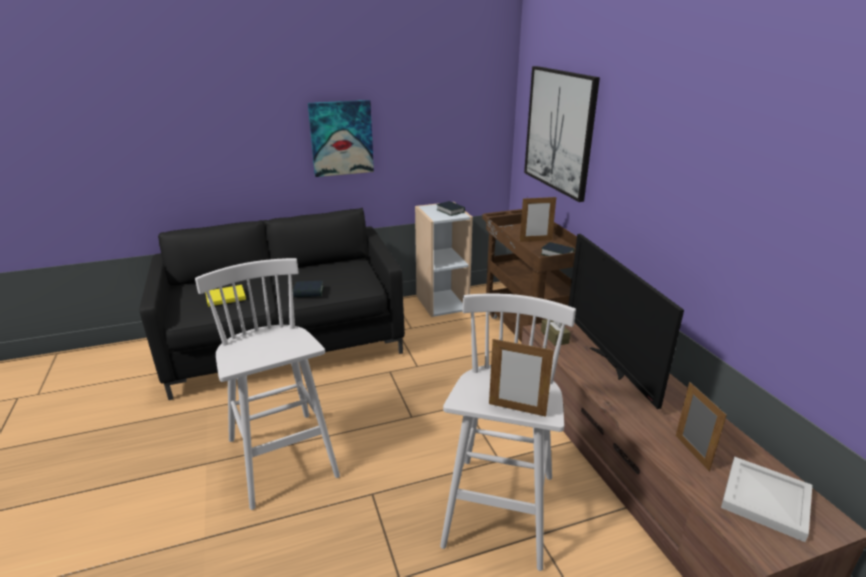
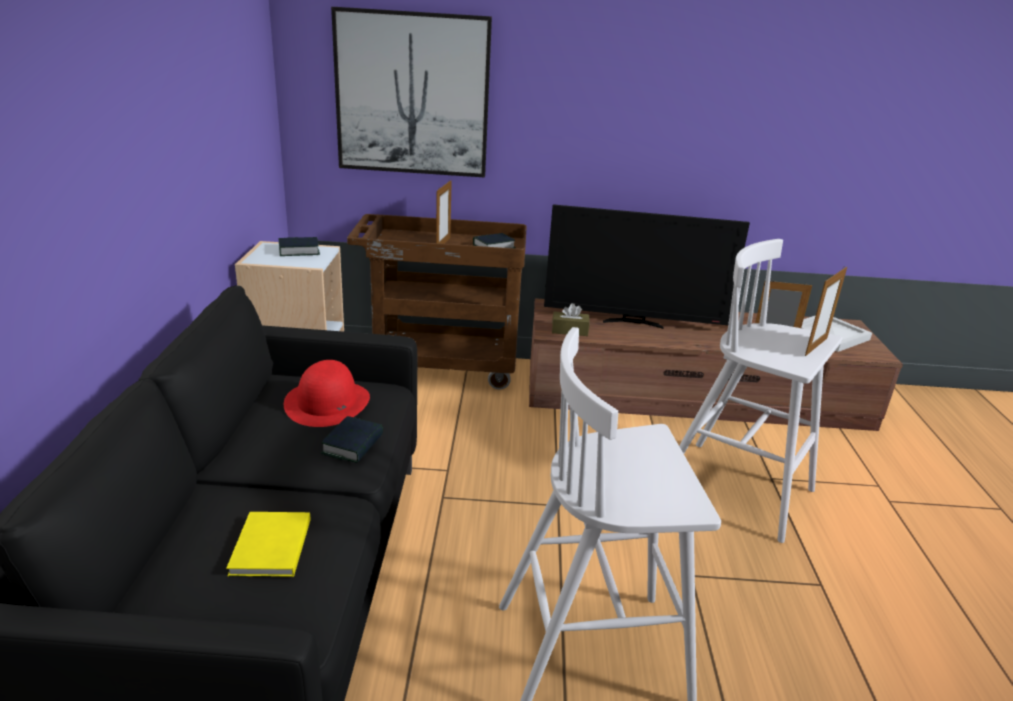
camera: 70 degrees left, 0 degrees up
(341, 138) = (151, 163): picture -> none
(342, 276) = (327, 403): none -> red hat

